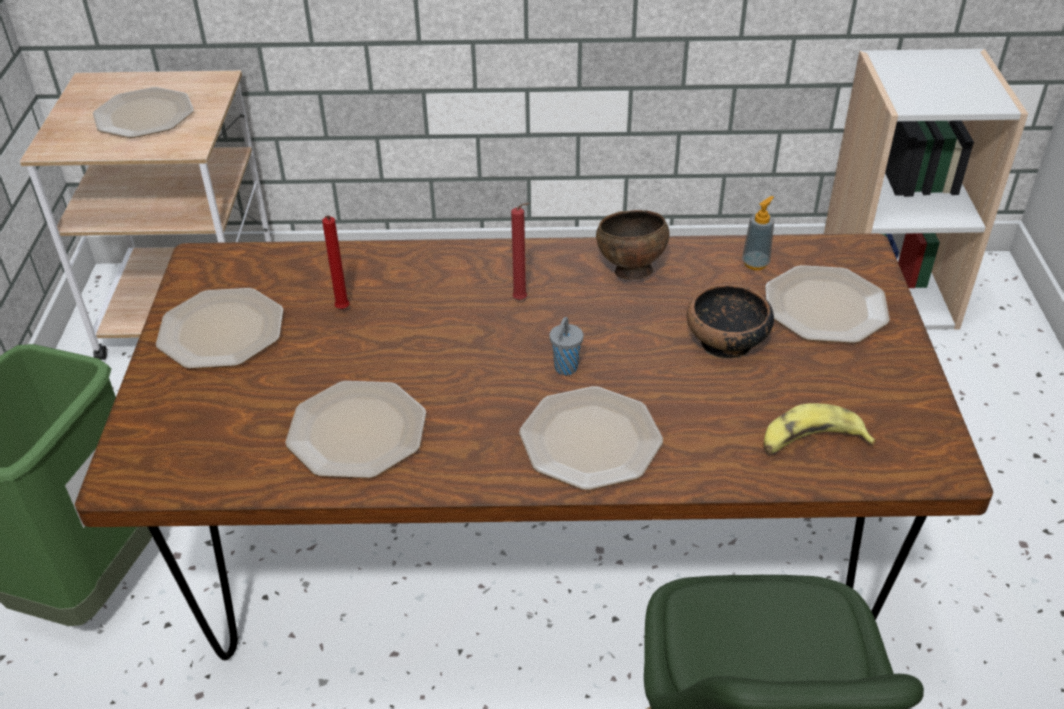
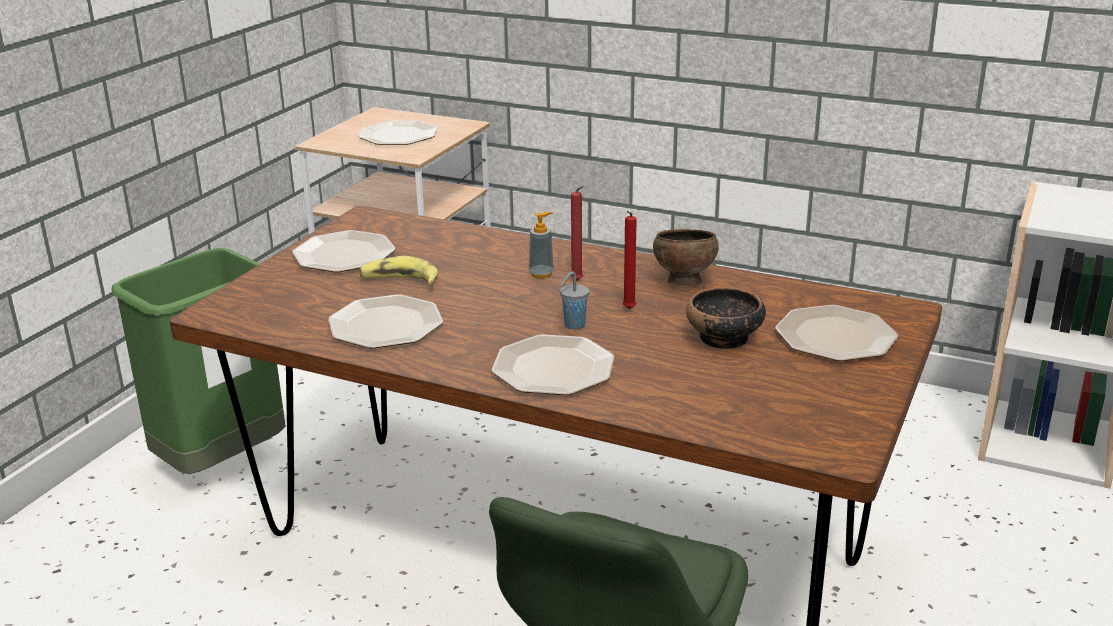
camera: 25 degrees right, 15 degrees down
(342, 310) = (437, 260): red candle -> red candle (628, 310)
(755, 263) = (798, 298): soap dispenser -> soap dispenser (541, 274)
(811, 442) = (737, 411): banana -> banana (400, 281)

